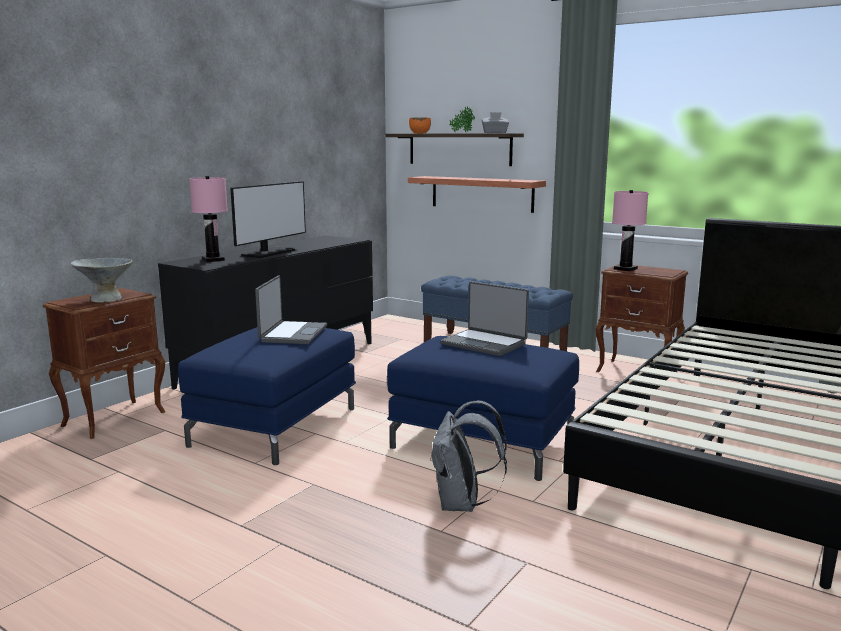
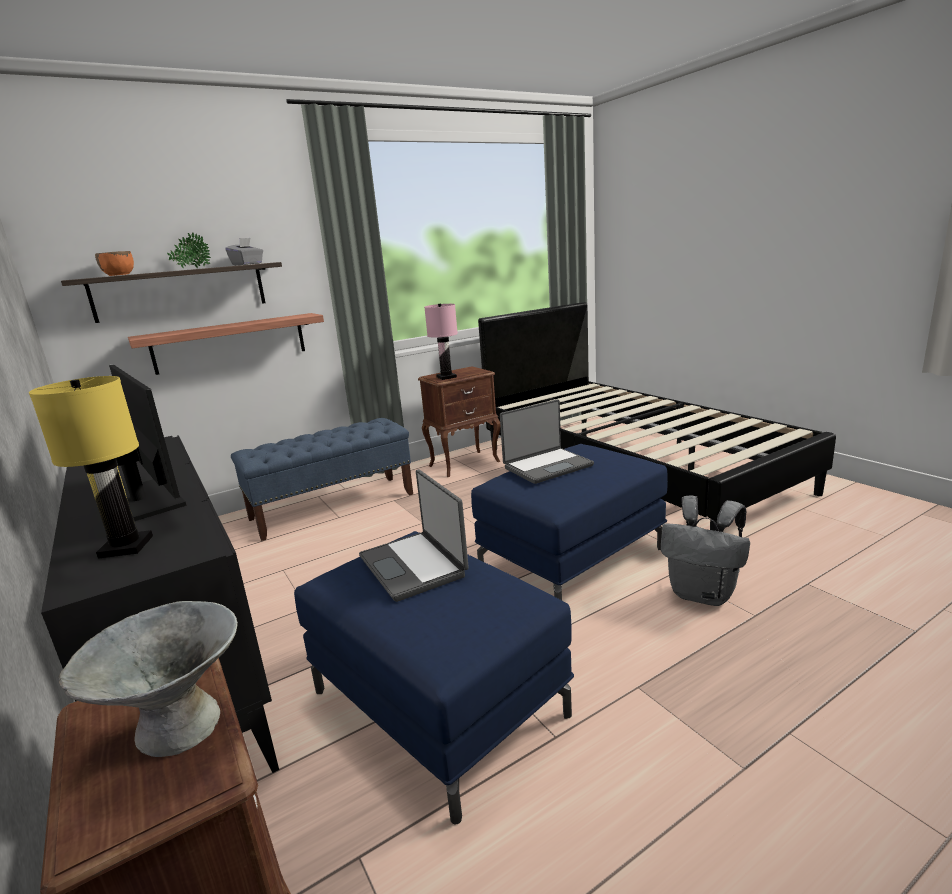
camera: 65 degrees left, 5 degrees up
(213, 260) = (126, 547): pink table lamp -> yellow table lamp
(292, 334) = (414, 566): laptop -> laptop turned 150 degrees counterclockwise

